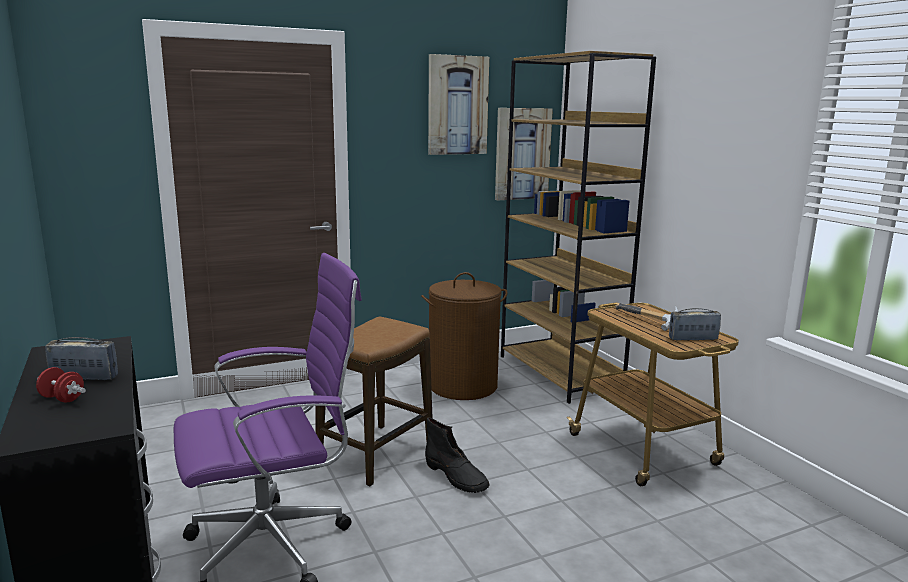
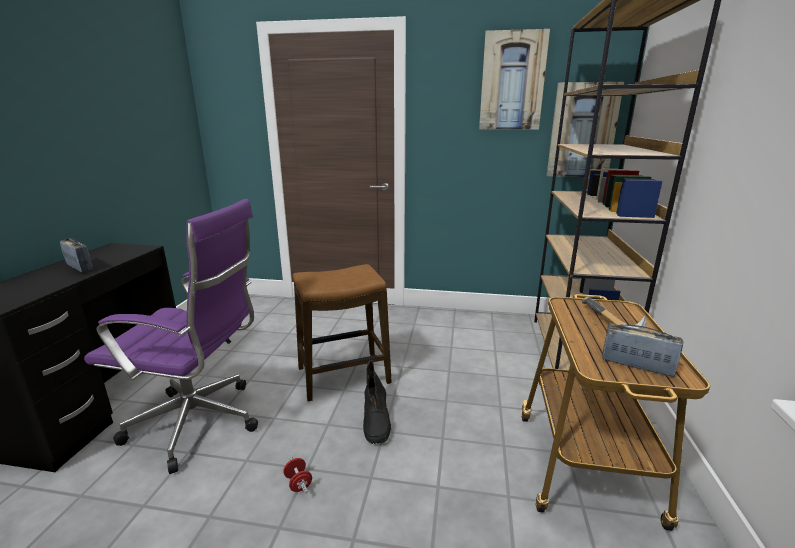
camera: 35 degrees right, 5 degrees up
(62, 398) = (38, 279): red dumbbell -> red dumbbell (298, 483)
(463, 386) = (473, 338): brown laundry basket -> none

